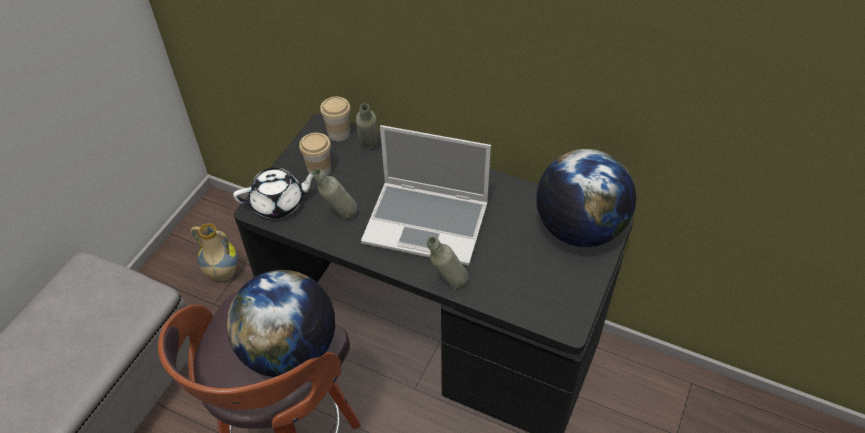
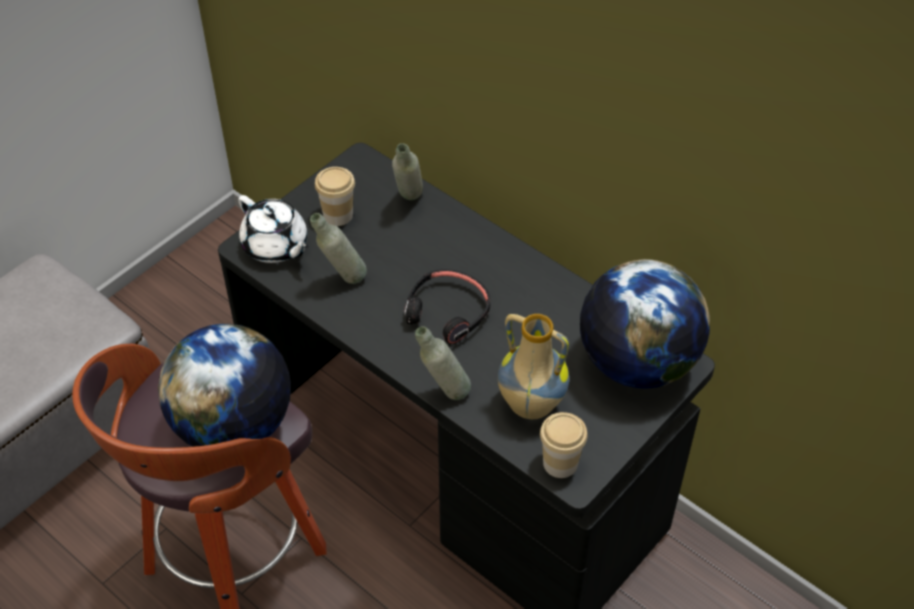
camera: 15 degrees right, 0 degrees up
(222, 274) = (215, 322): vase -> vase (529, 406)
(279, 203) = (276, 246): white teapot -> white teapot turned 45 degrees clockwise
(339, 133) = (378, 173): cup -> cup (560, 463)
(428, 223) = (448, 312): laptop -> black headphones

